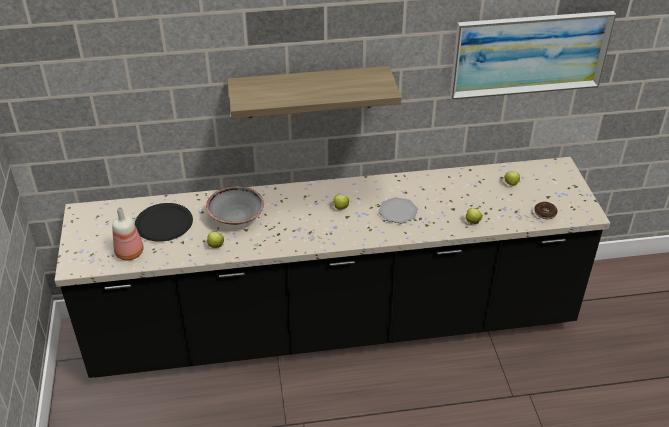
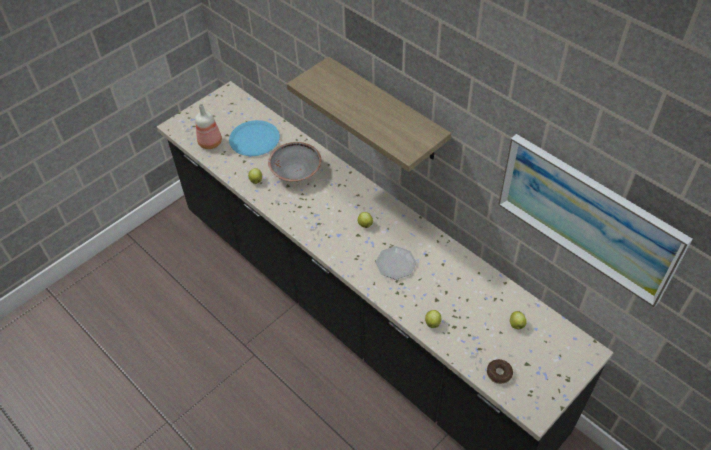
camera: 55 degrees right, 10 degrees up
(164, 223) = (254, 139): black plate -> blue plate

